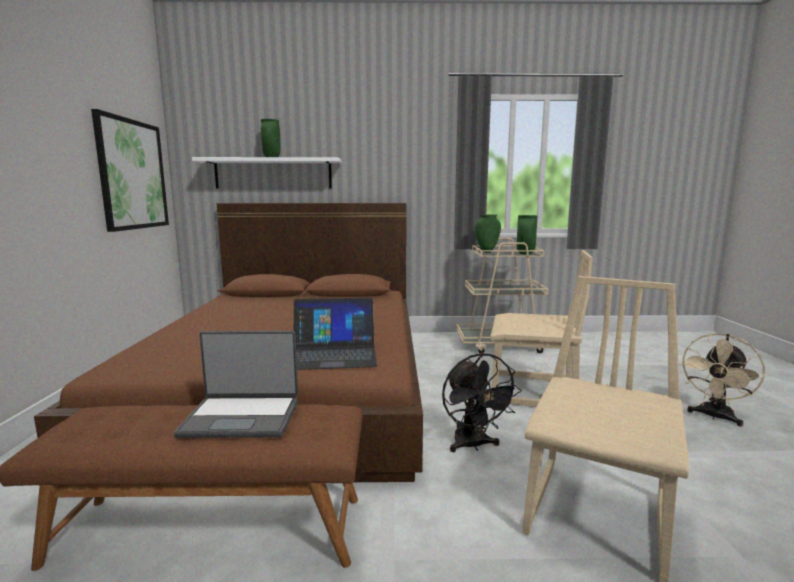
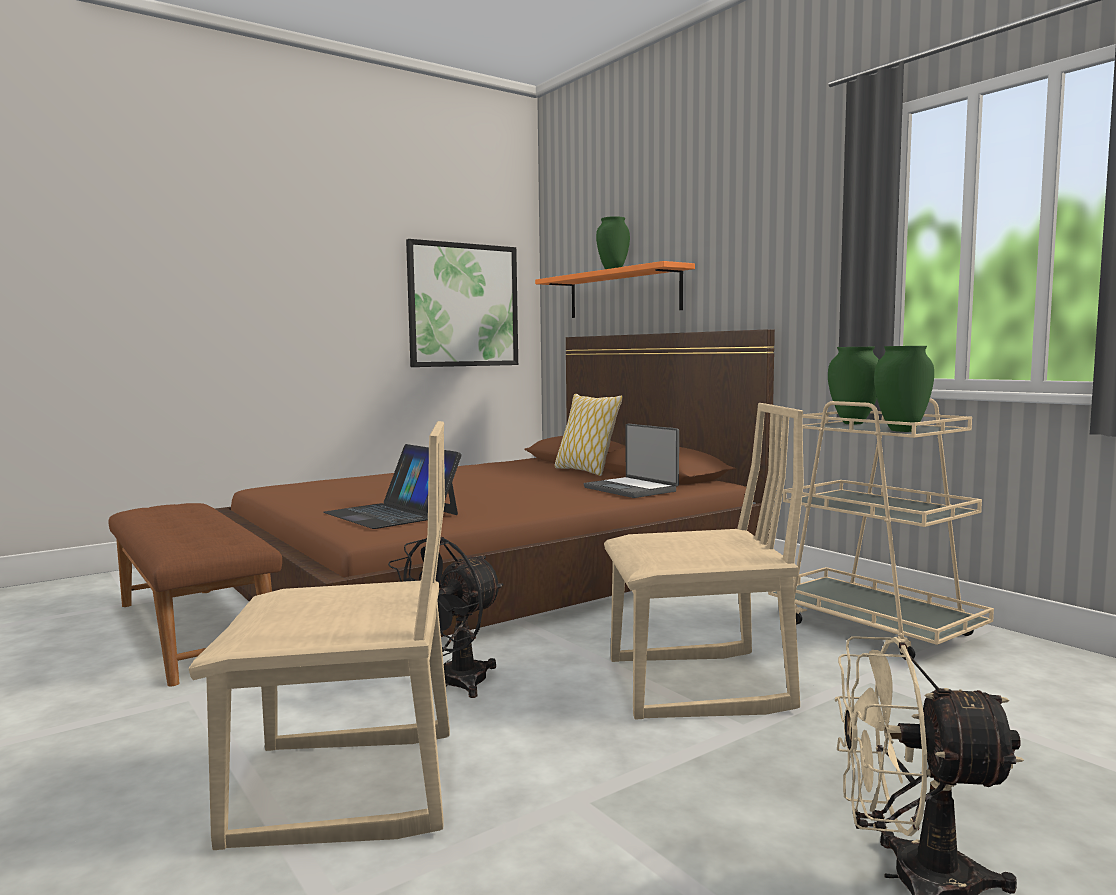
camera: 55 degrees right, 5 degrees down
(242, 417) = (204, 526): laptop -> laptop (632, 489)
(273, 174) = (623, 293): white shelf -> orange shelf
(299, 298) = (586, 471): none -> pillow
(532, 392) = (698, 686): beige chair -> beige chair turned 75 degrees counterclockwise

